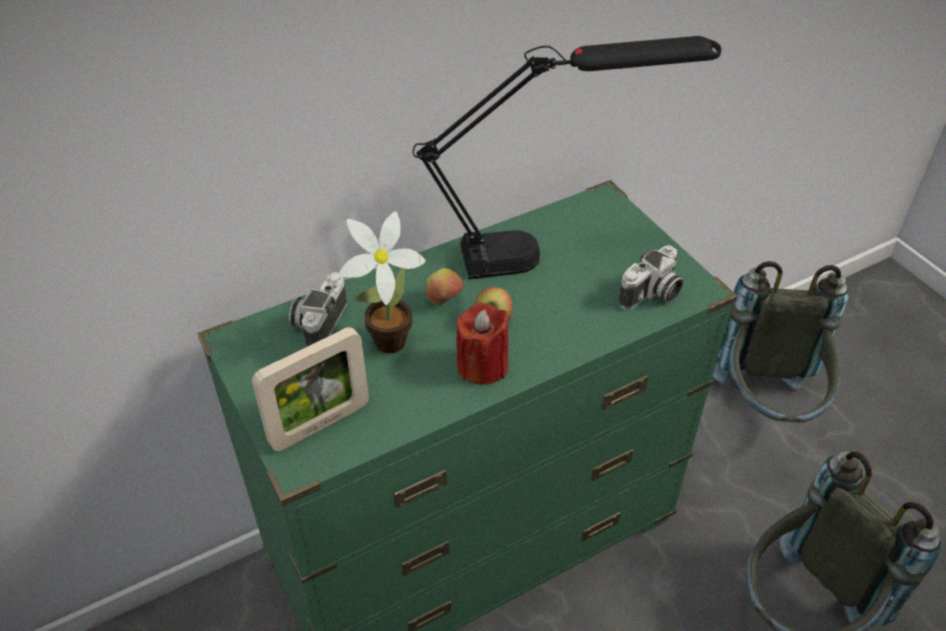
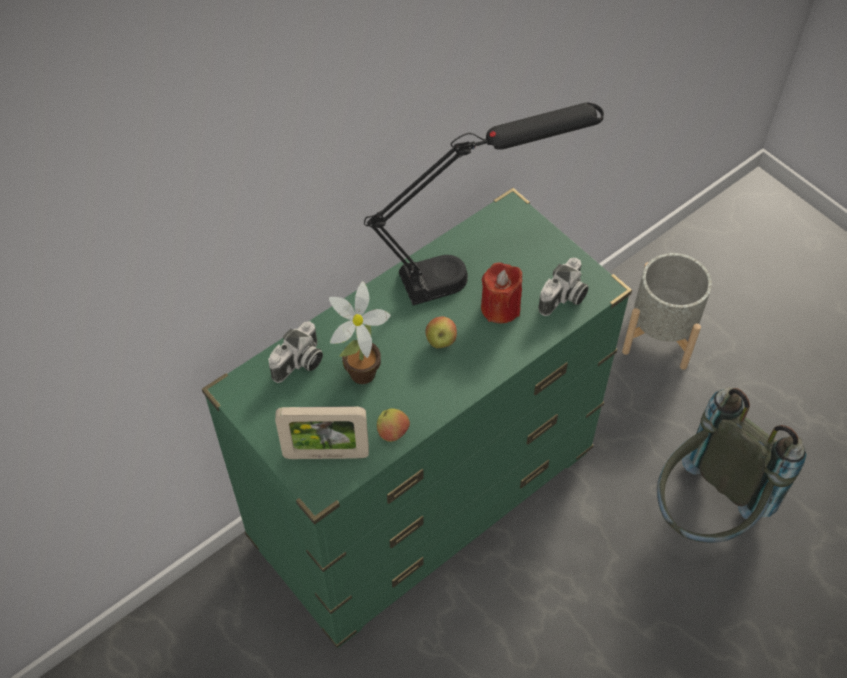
camera: 10 degrees left, 10 degrees up
(319, 322) = (299, 364): camera -> camera turned 150 degrees counterclockwise
(320, 424) = (326, 454): picture frame -> picture frame turned 45 degrees clockwise
(444, 301) = (397, 329): apple -> apple (393, 433)
(482, 365) = (441, 384): red candle -> red candle (500, 308)
(766, 407) = (659, 336): grey backpack -> grey planter

